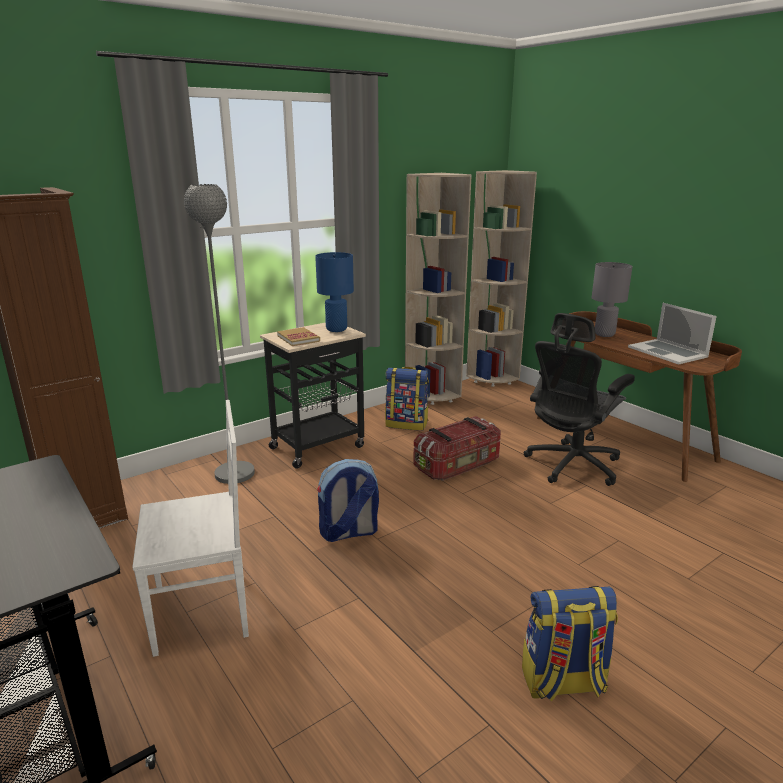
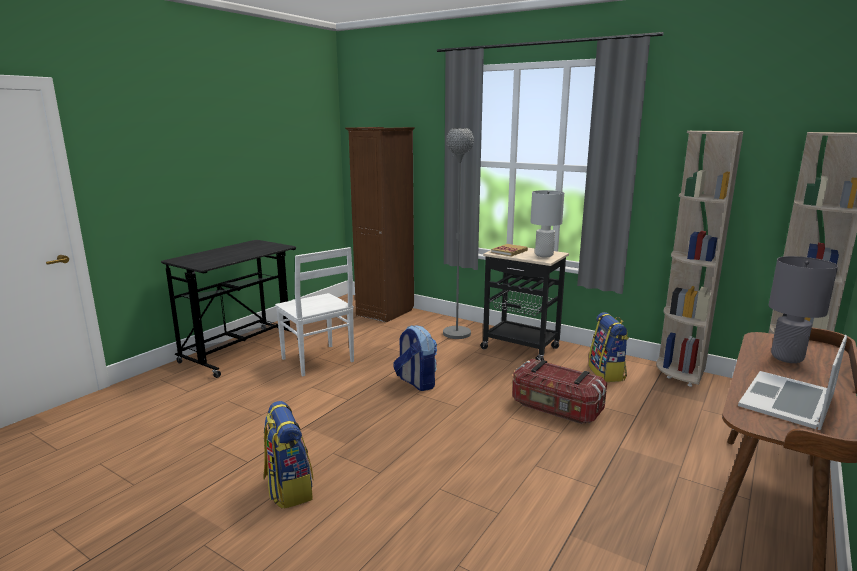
camera: 70 degrees right, 5 degrees down
(336, 330) = (543, 256): blue table lamp -> grey table lamp
(571, 467) = (627, 473): office chair -> none

